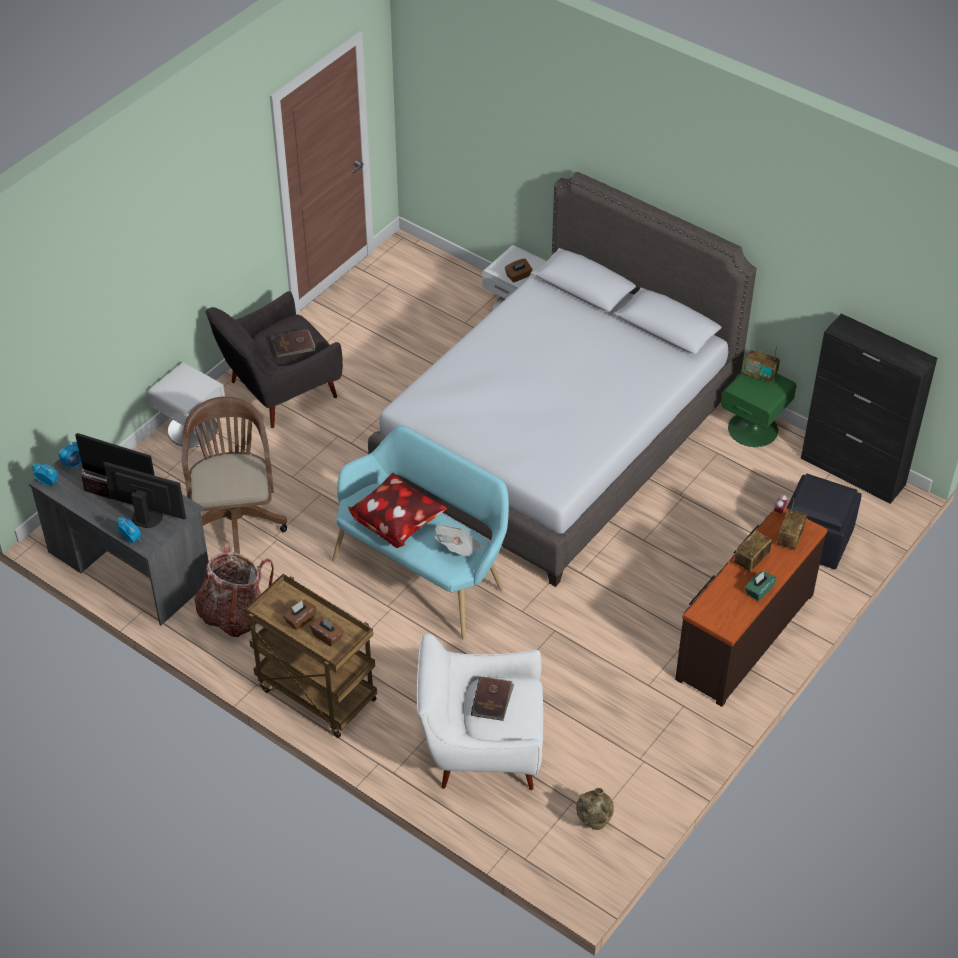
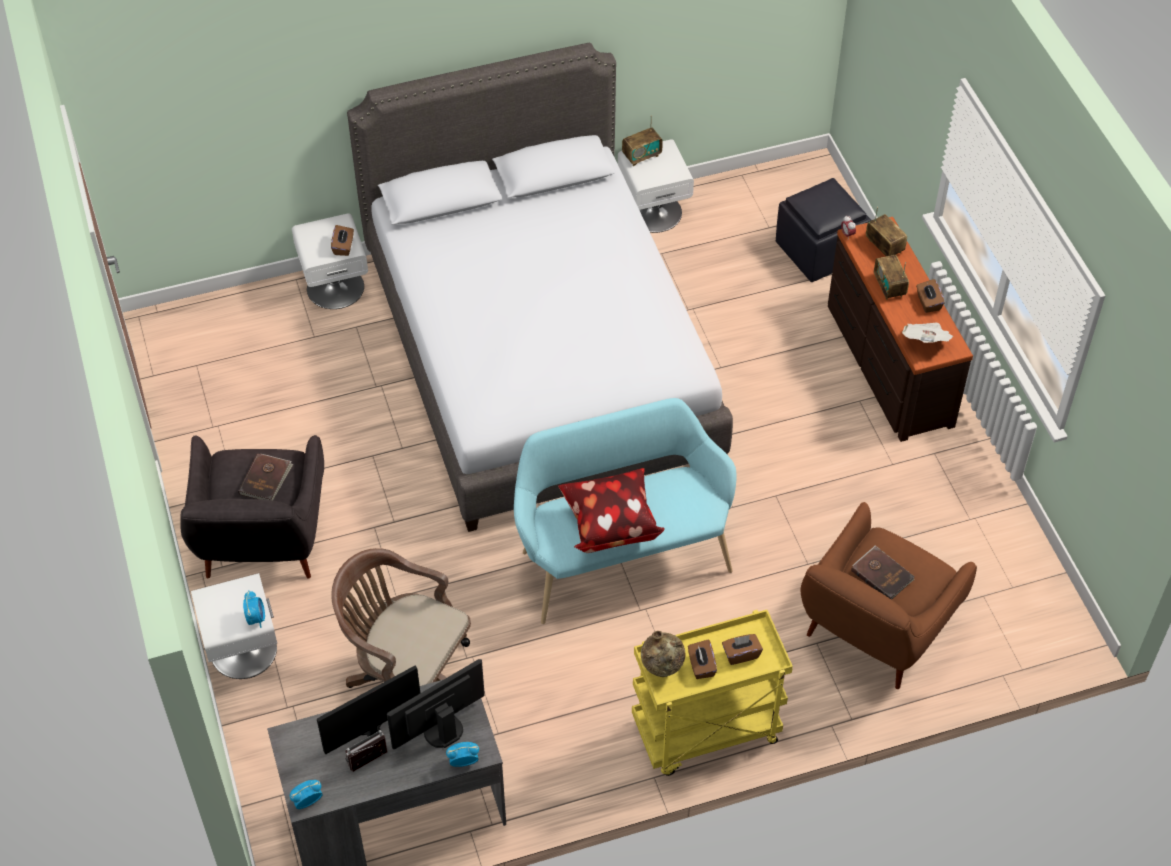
camera: 55 degrees left, 5 degrees up
(74, 464) = (301, 763): alarm clock -> alarm clock (256, 618)
(233, 614) = (544, 749): backpack -> none
(315, 694) = (705, 732): brown cart -> yellow cart
(458, 548) = (683, 493): newspaper -> newspaper (925, 341)
(481, 749) = (873, 632): white armchair -> brown armchair
(594, 824) = (1018, 595): beige vase -> beige vase (662, 672)
(753, 428) = (654, 211): green nightstand -> white nightstand
(759, 591) = (928, 303): green tissue box -> brown tissue box
(853, 472) = (763, 178): black cabinet -> none

